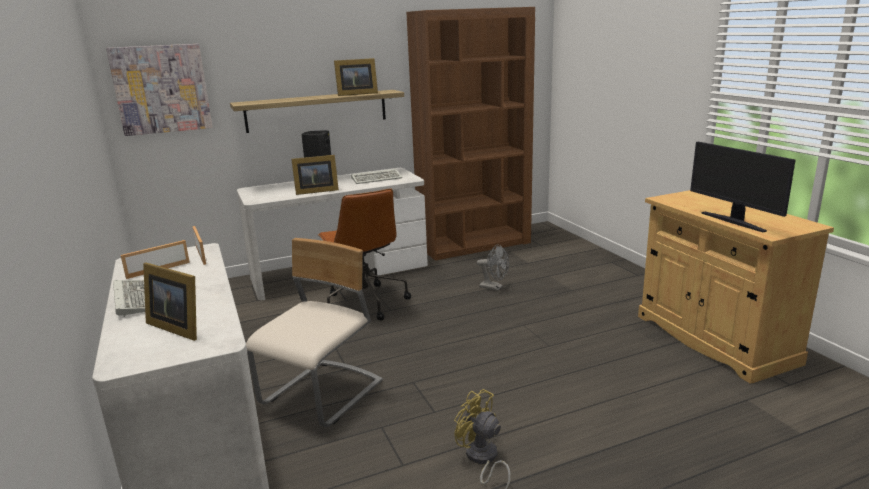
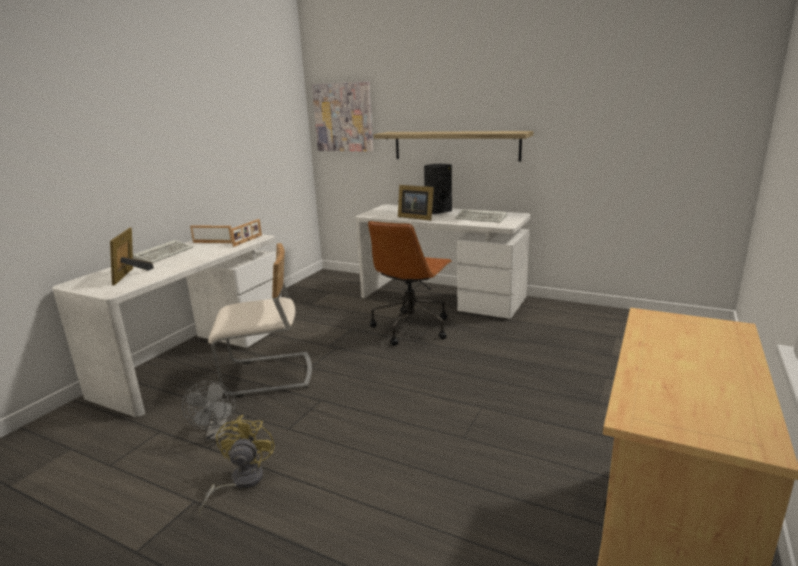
camera: 50 degrees right, 0 degrees up
(355, 94) = (483, 132): picture frame -> none
(474, 244) = (593, 317): brown bookcase -> none
(494, 287) = (528, 362): grey fan -> grey fan (216, 435)
(734, 221) = (642, 378): monitor -> none

